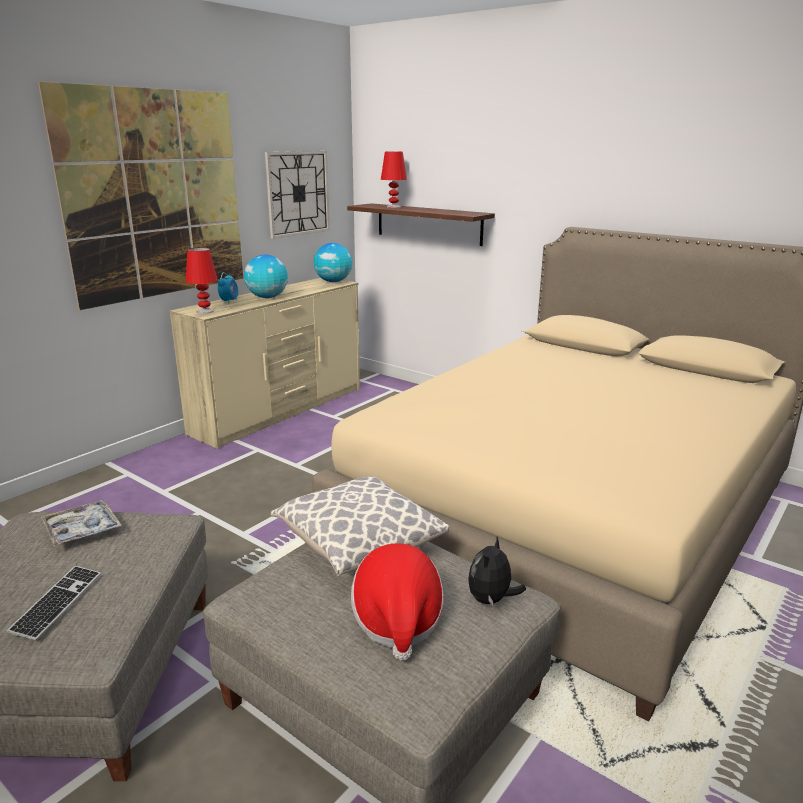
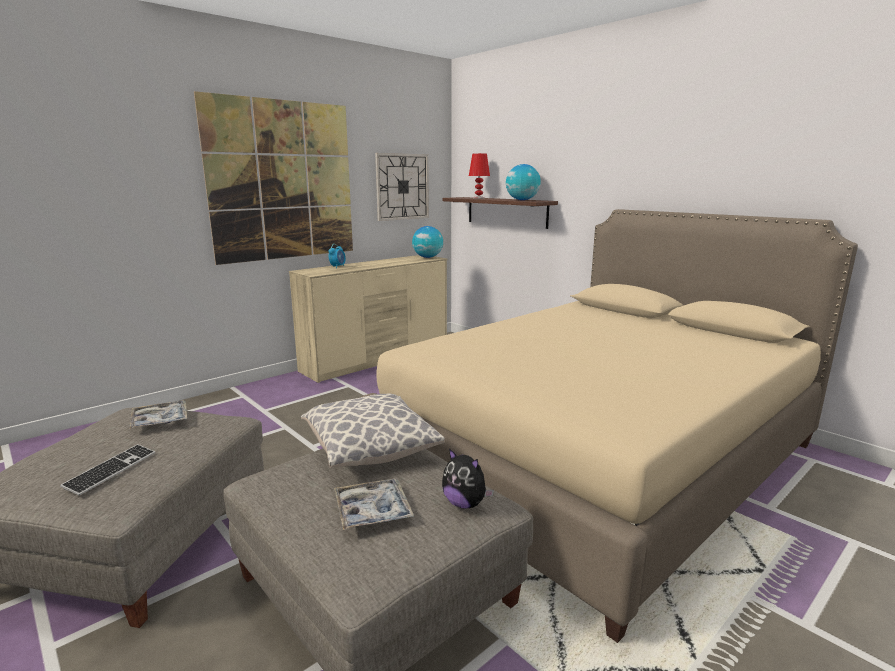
camera: 10 degrees right, 5 degrees down
(205, 311) = (314, 272): red table lamp -> none
(267, 297) = (369, 265): globe -> globe (522, 200)
(397, 620) = (372, 511): hat -> tray
(491, 600) = (465, 504): plush toy -> plush toy turned 90 degrees counterclockwise

